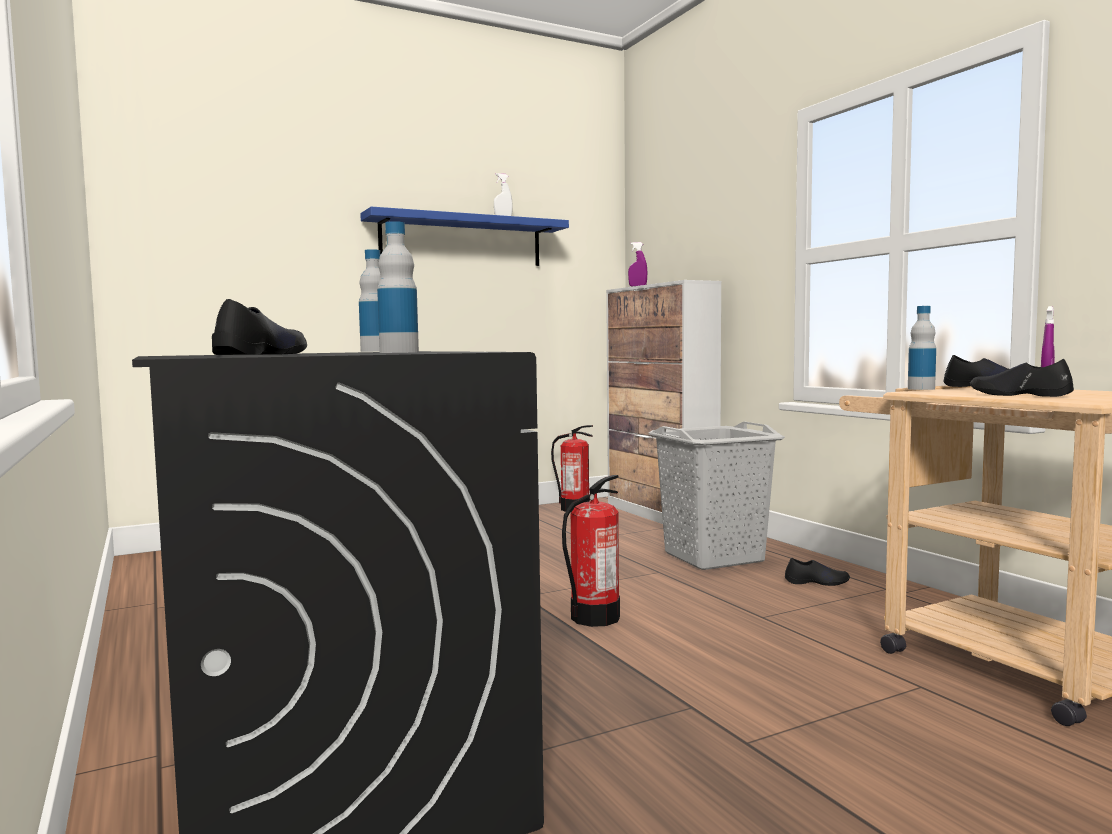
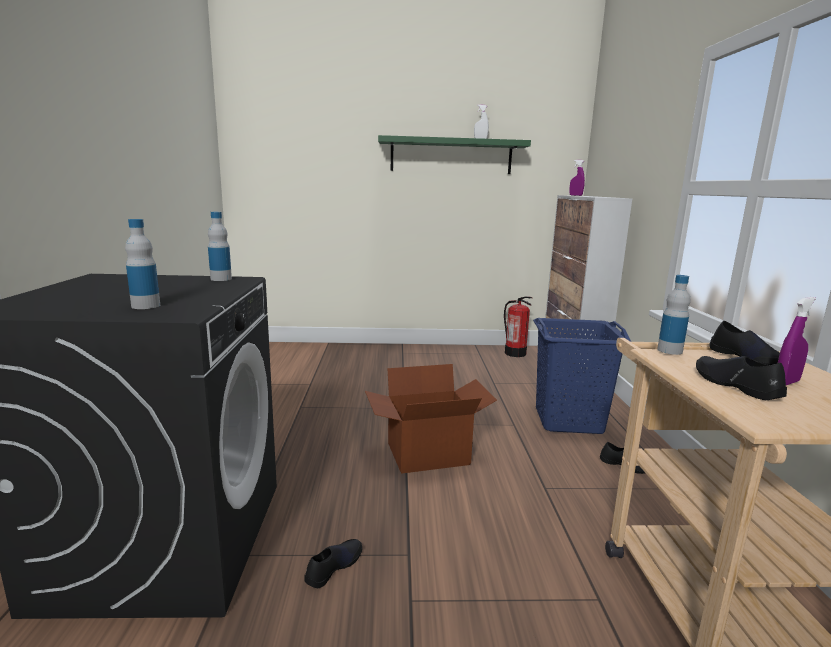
camera: 25 degrees right, 10 degrees up
(261, 354) = (76, 298): black shoe -> black shoe (334, 566)
(462, 241) = (451, 156): blue shelf -> green shelf
(594, 617) = (428, 455): fire extinguisher -> cardboard box
(714, 557) = (569, 421): grey laundry basket -> blue laundry basket

